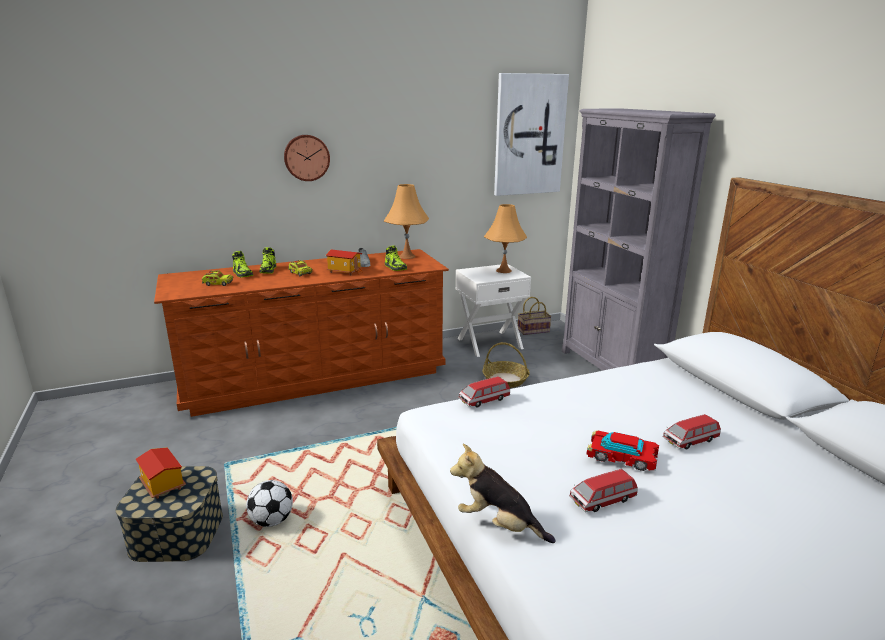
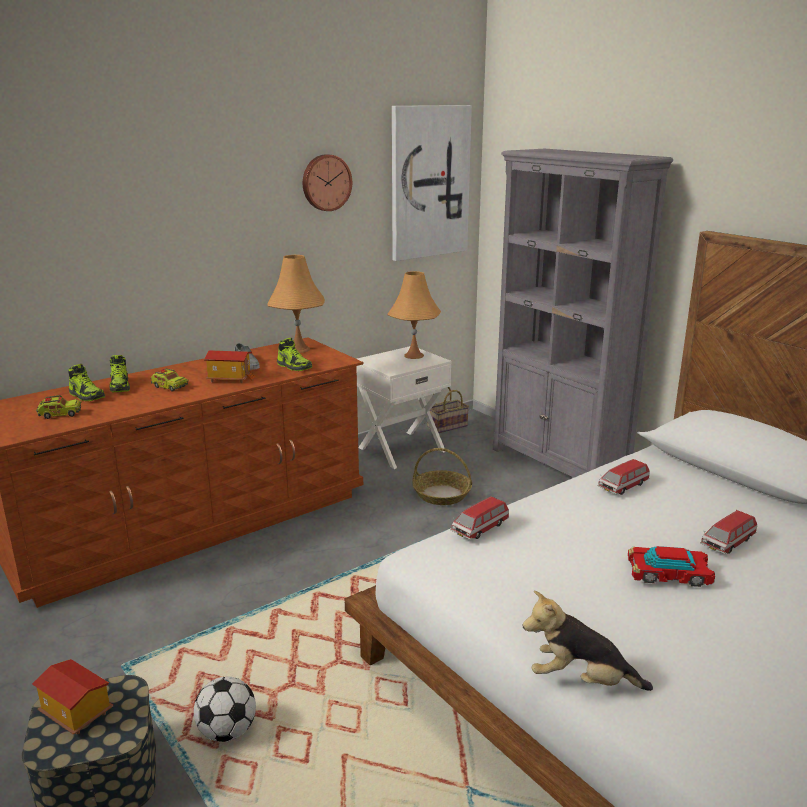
camera: 15 degrees left, 0 degrees up
(306, 157) = (157, 227): wall clock -> wall clock (326, 182)
(602, 500) = (675, 629): toy car -> toy car (623, 486)

